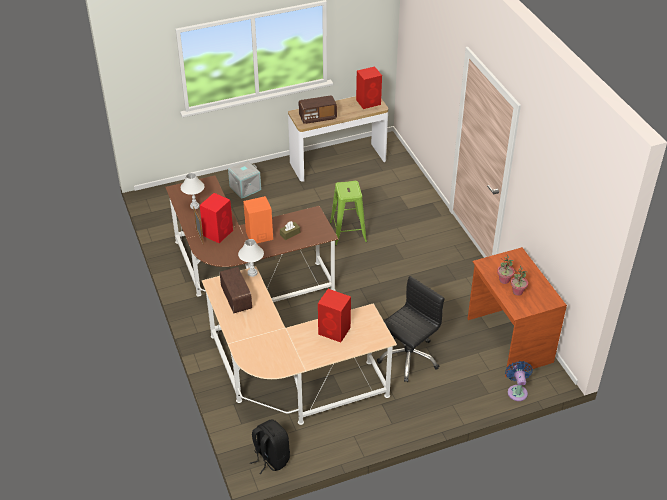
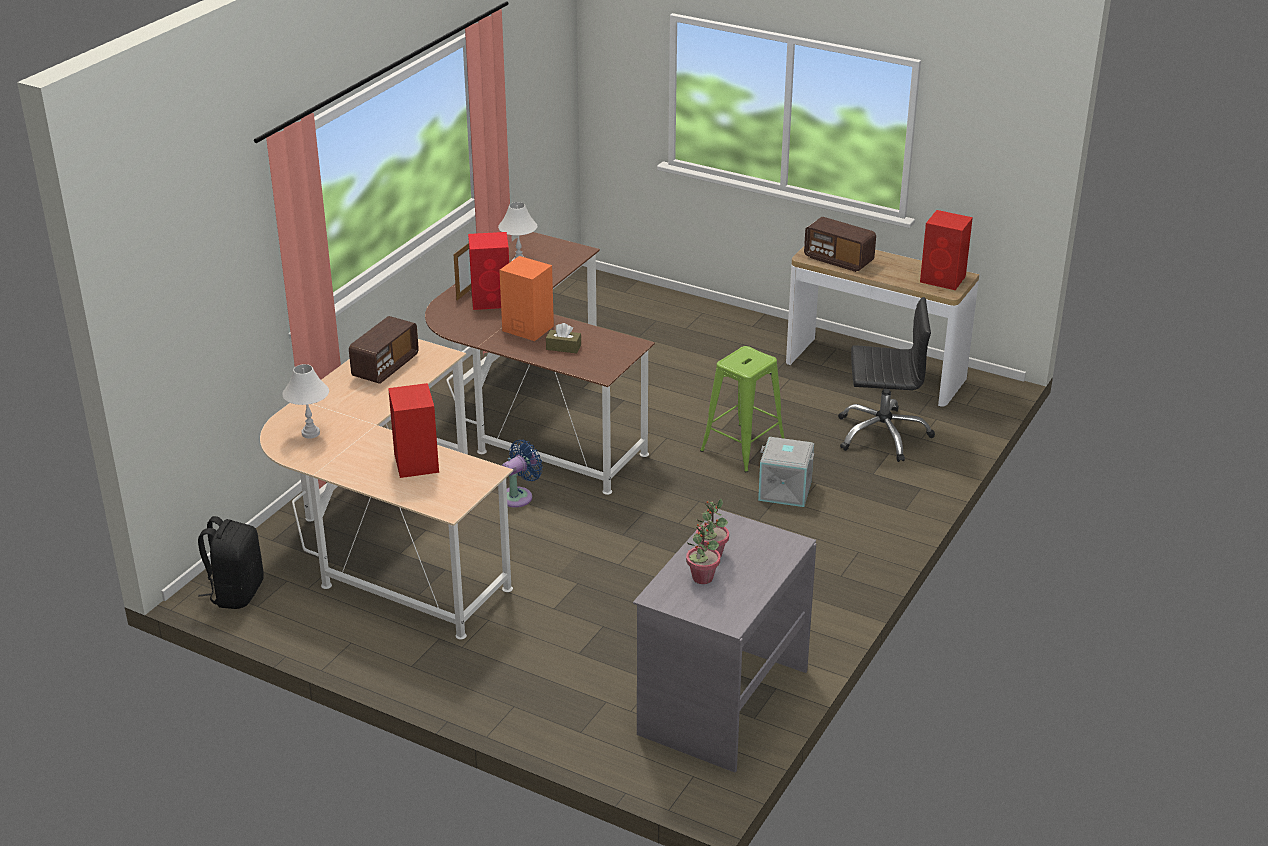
camera: 50 degrees right, 10 degrees down
(245, 188) = (705, 331): grey storage box -> grey storage box (785, 490)
(252, 273) = (449, 356): white table lamp -> white table lamp (311, 433)
(408, 357) = (560, 620): black office chair -> black office chair (882, 434)
(508, 340) = (722, 701): brown desk -> grey desk
(517, 391) = (621, 760): blue fan -> blue fan (519, 496)

